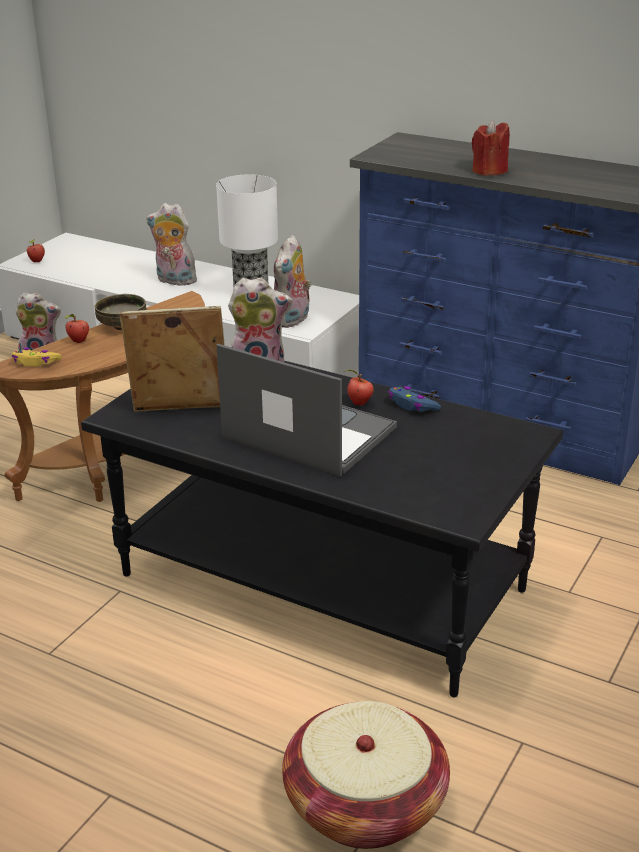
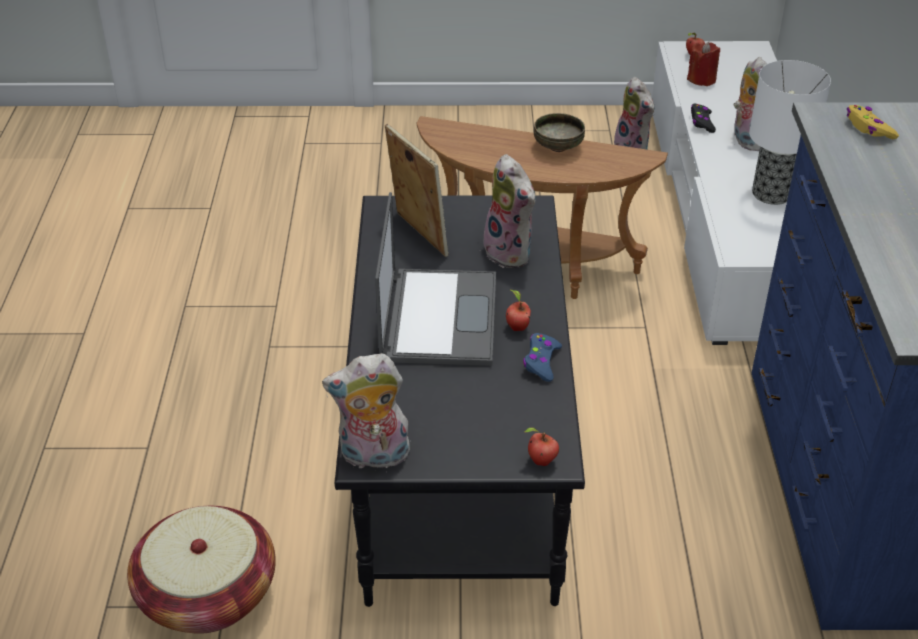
camera: 60 degrees right, 10 degrees up
(36, 362) = (455, 135): yellow game controller -> yellow game controller (868, 128)
(78, 341) = (509, 138): apple -> apple (540, 461)
(129, 288) = (702, 122): none -> black game controller
(293, 320) = (749, 239): plush toy -> plush toy (373, 457)
(489, 171) = (866, 197): red candle -> red candle (702, 79)

